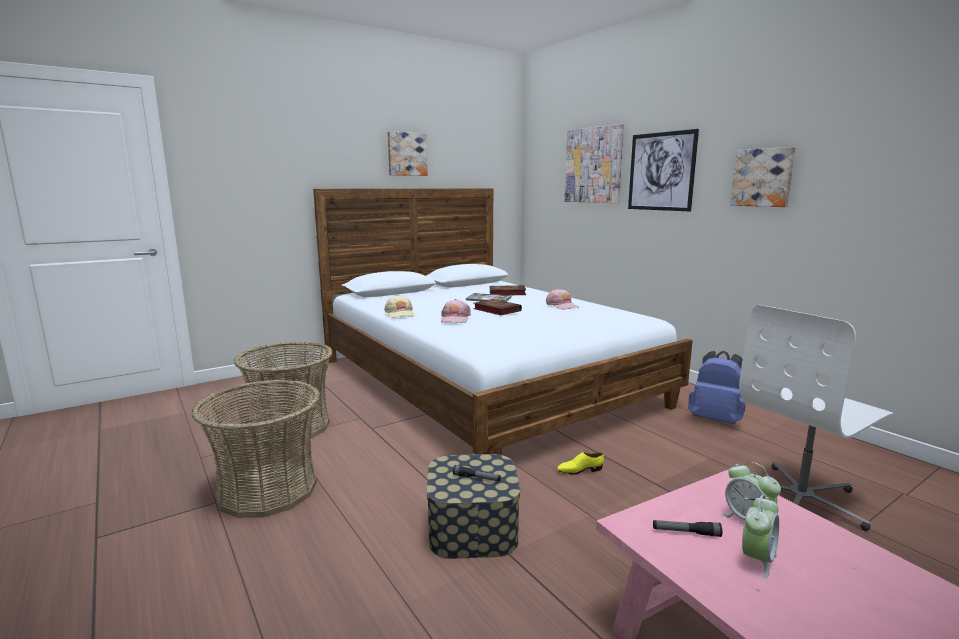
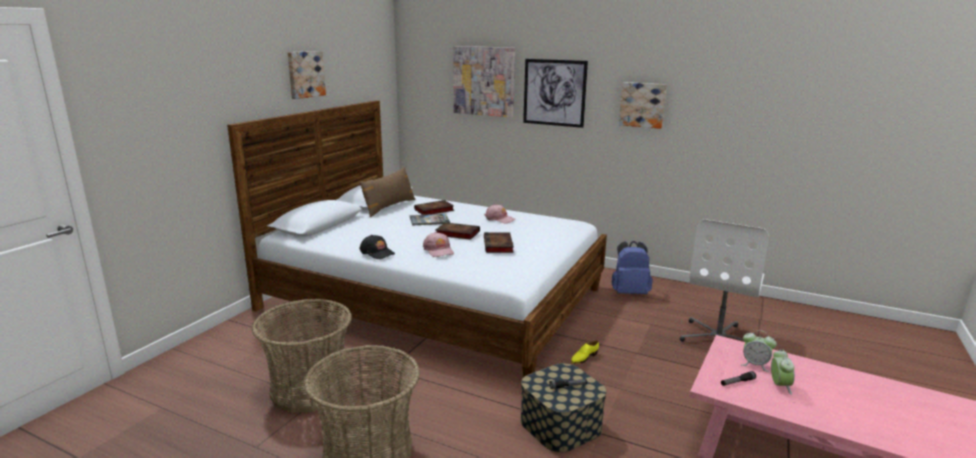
camera: 30 degrees left, 5 degrees up
(400, 313) = (377, 252): beige cap -> black cap
(470, 287) = (389, 207): none -> brown pillow
(519, 323) = (498, 246): none -> book

